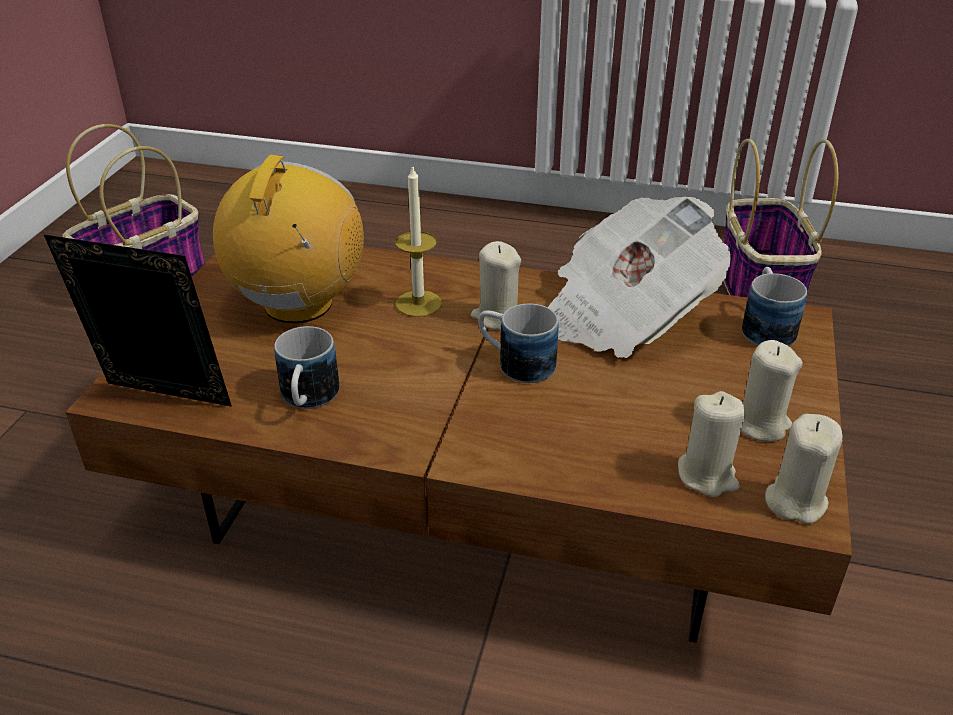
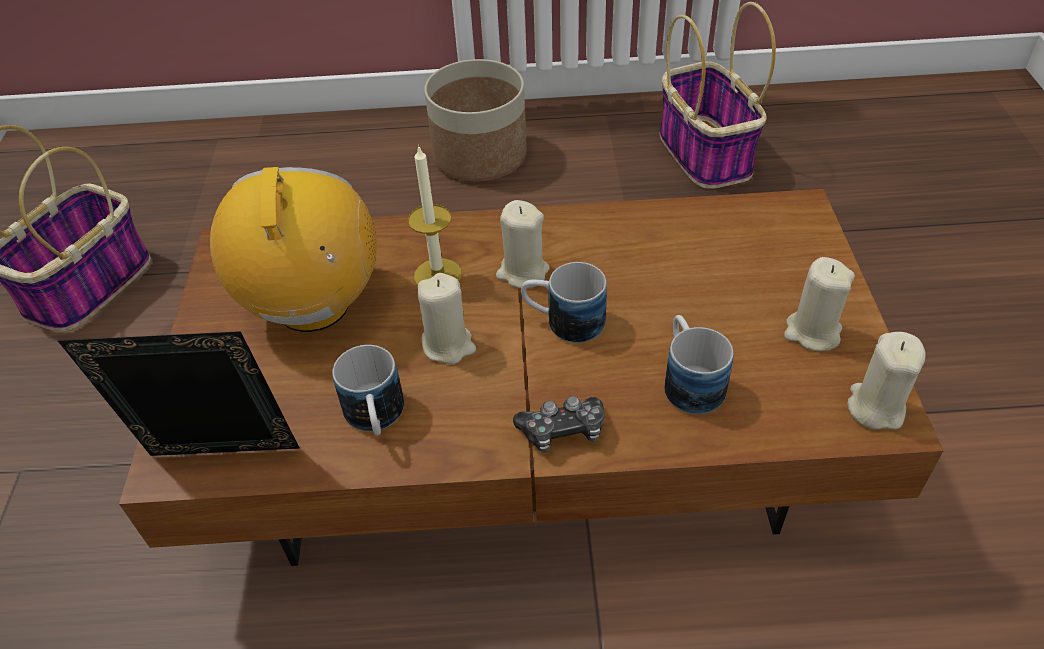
camera: 15 degrees left, 10 degrees up
(471, 448) = (562, 431): none -> game controller
(535, 249) = (481, 155): none -> planter
(624, 315) = (642, 241): newspaper -> none
(707, 476) = (790, 402): beige candle -> beige candle (448, 345)
(765, 326) = (774, 223): mug -> mug (688, 380)

